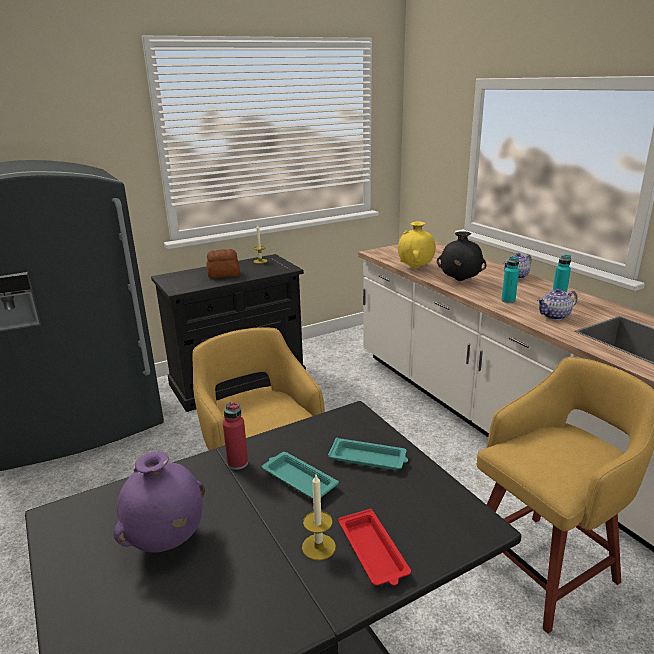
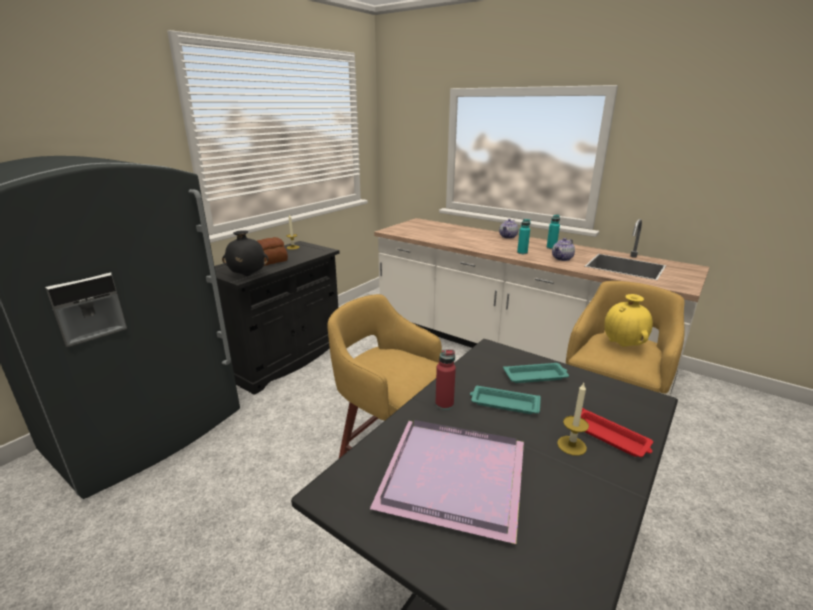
camera: 25 degrees left, 0 degrees up
(166, 541) = (455, 479): purple vase -> purple tray
(415, 268) = (433, 238): yellow vase -> yellow vase (623, 345)
(459, 281) = (474, 244): black vase -> black vase (247, 275)

